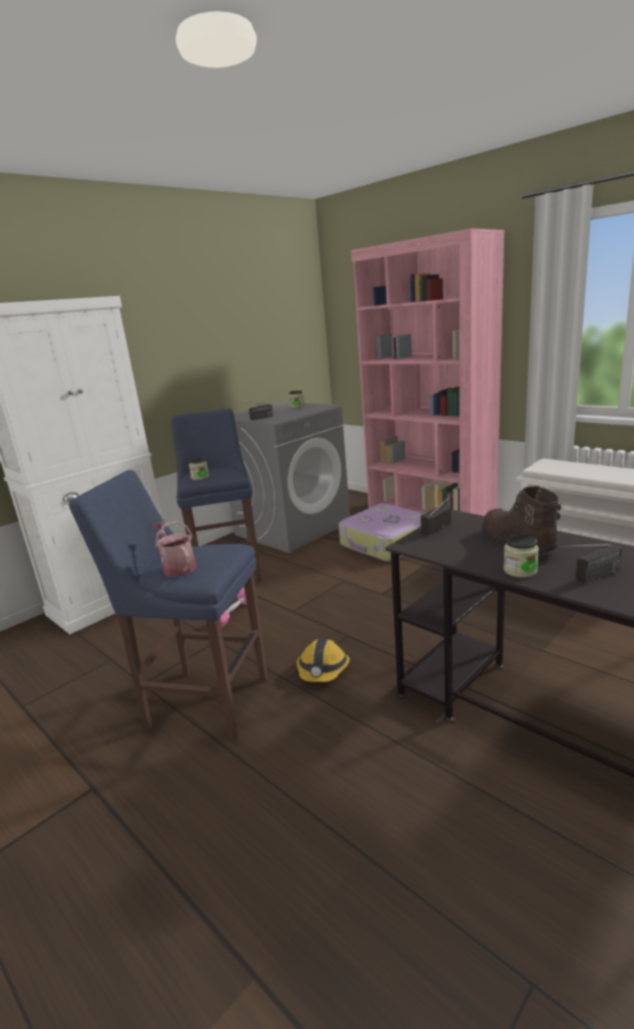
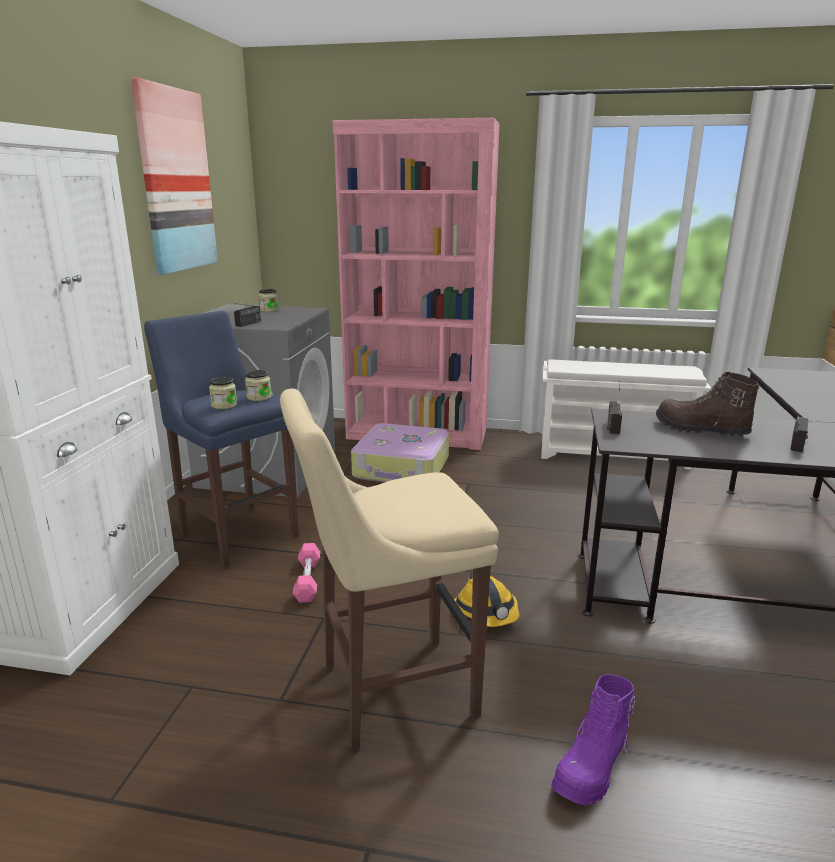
camera: 35 degrees left, 0 degrees up
(177, 566) = (409, 509): watering can -> none
(202, 701) = (389, 691): blue stool -> beige stool
(231, 313) = (176, 181): none -> picture
(268, 807) = (592, 767): none -> purple boot
(520, 570) = (743, 450): jar -> jar (259, 397)

